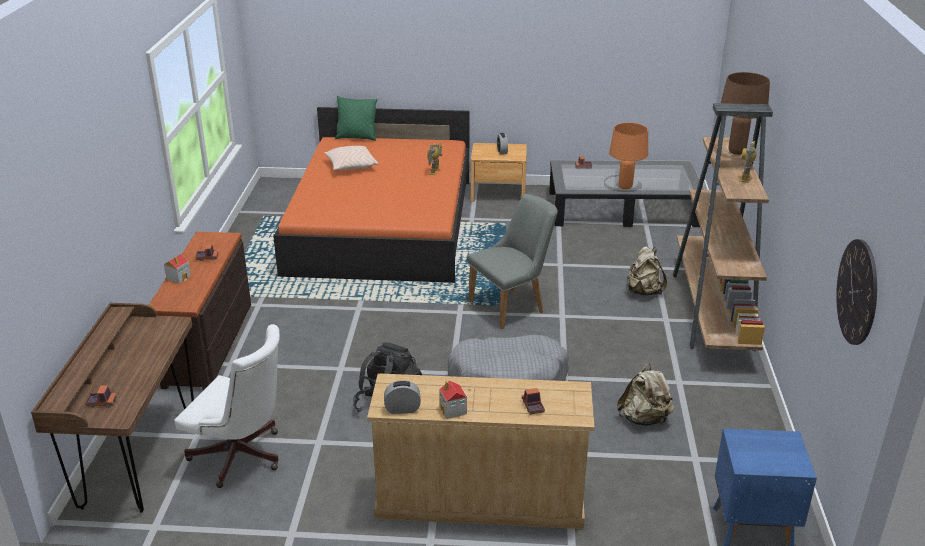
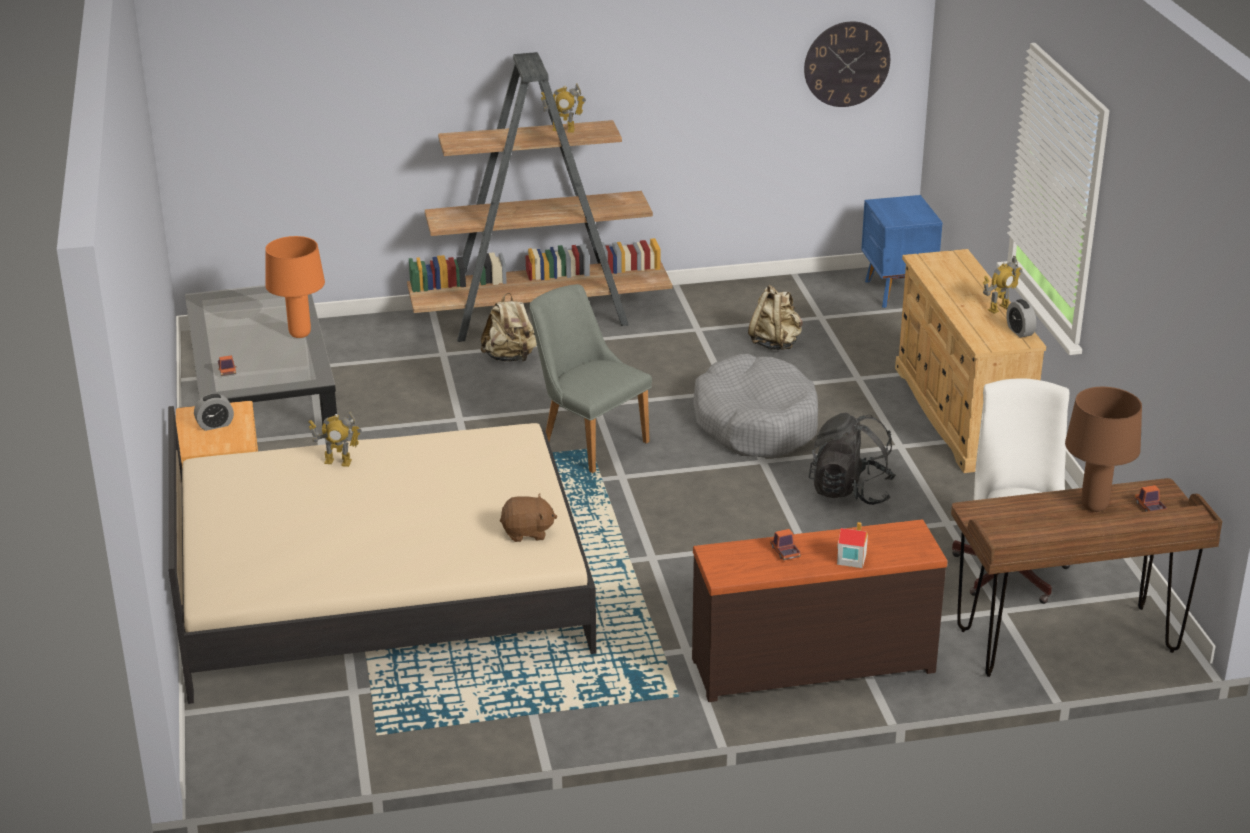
camera: 105 degrees left, 0 degrees up
(324, 211) = (527, 532): none -> brown plush toy
(351, 166) = (338, 544): beige pillow -> none
(356, 138) = (193, 569): green pillow -> none
(382, 226) = (380, 590): orange bed -> beige bed
(453, 410) = (999, 308): toy house -> toy robot
(532, 407) = (962, 275): toy truck -> none
(736, 152) = (487, 134): brown table lamp -> brown table lamp (1094, 506)

